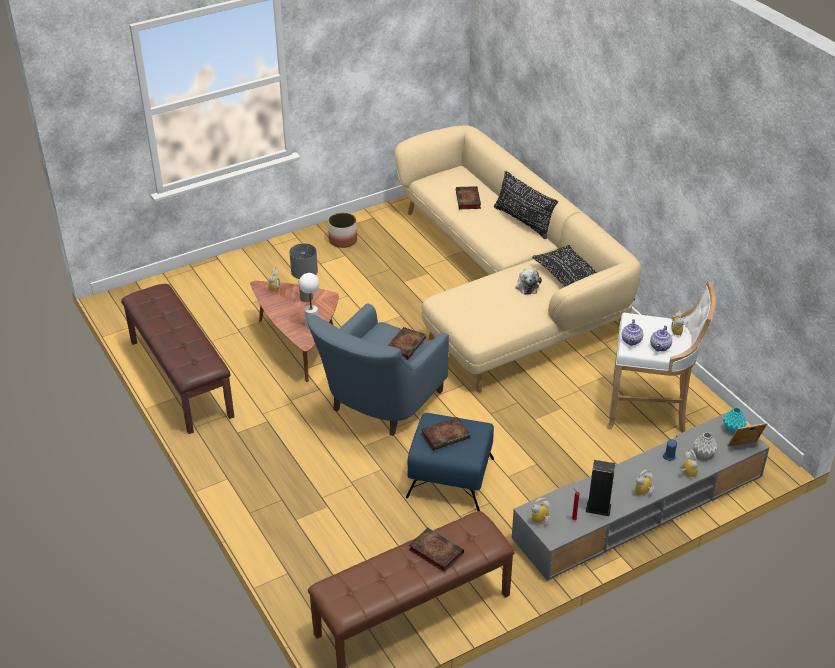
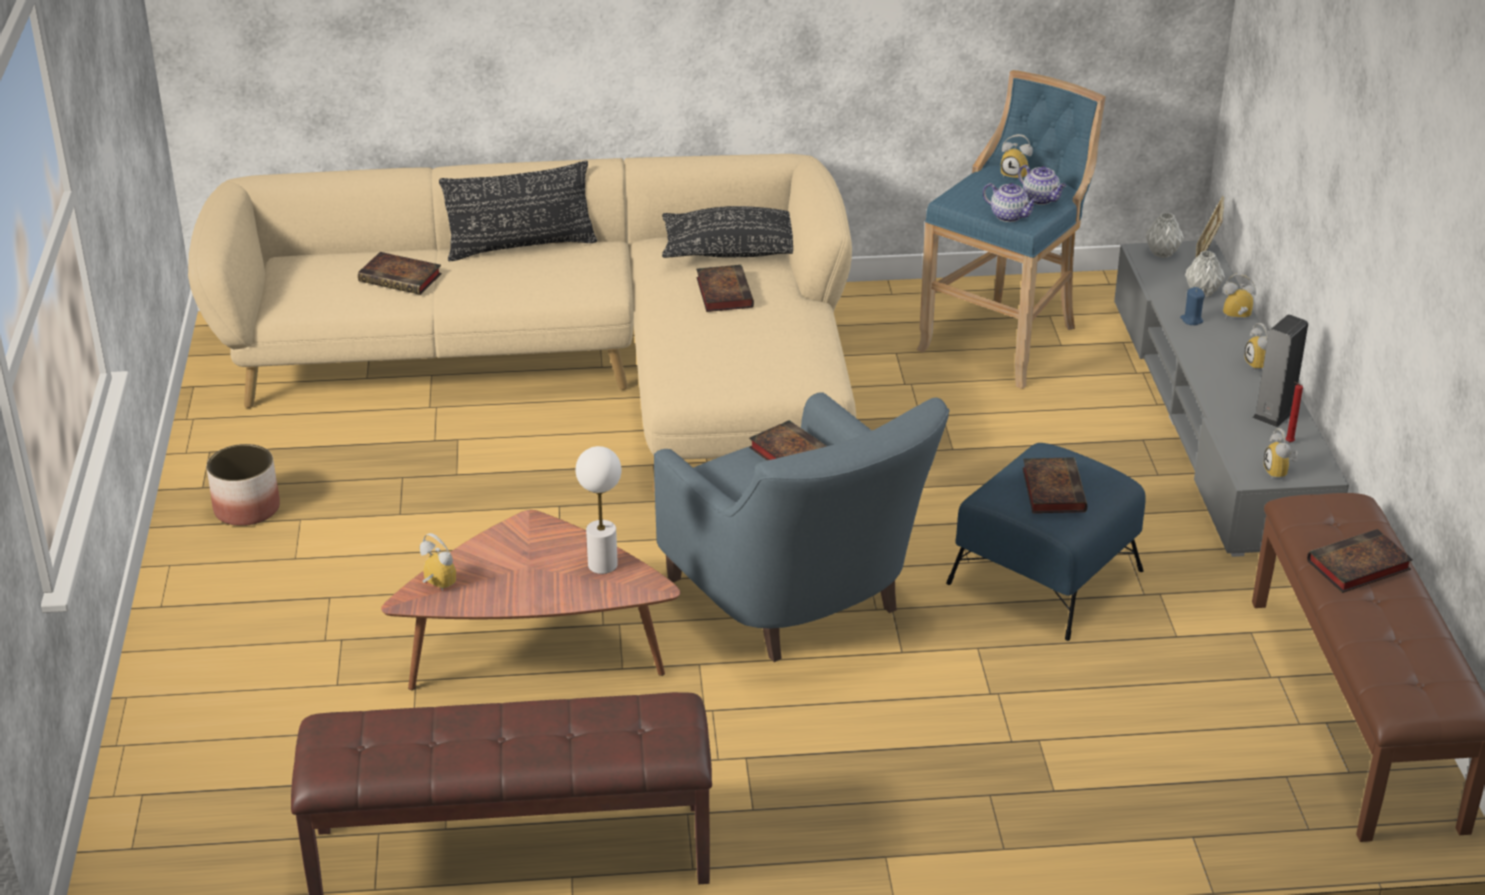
camera: 65 degrees left, 5 degrees down
(306, 298) = (508, 551): grey table lamp -> none
(527, 286) = (723, 292): plush toy -> book
(650, 410) = (1005, 339): white stool -> blue stool
(733, 429) = (1162, 253): turquoise vase -> grey vase

